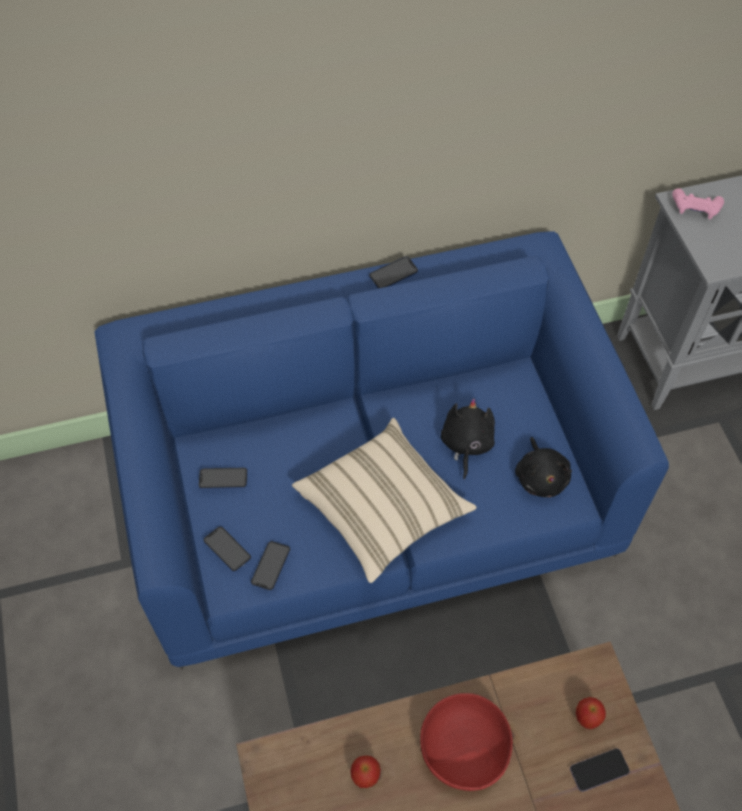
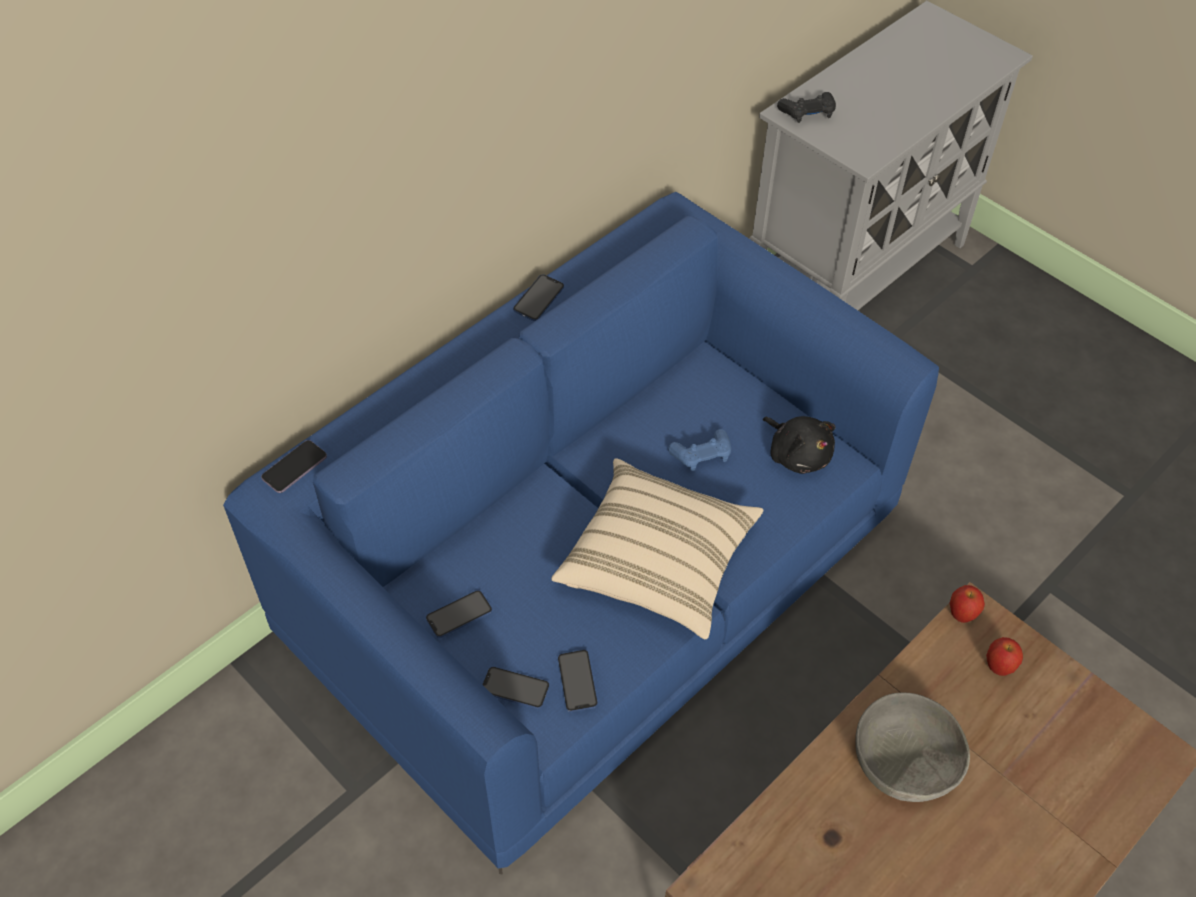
camera: 30 degrees left, 5 degrees down
(365, 776) = (826, 845): apple -> apple (961, 615)
(464, 748) = (904, 761): red bowl -> grey bowl
(466, 444) = (701, 455): black plush toy -> blue game controller
(599, 770) = (1043, 710): phone -> phone (294, 468)
(695, 208) = (807, 113): pink game controller -> black game controller

